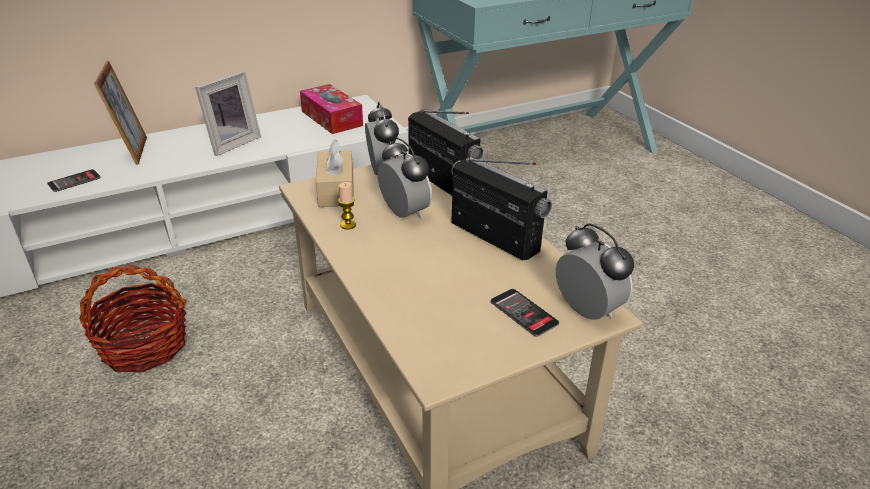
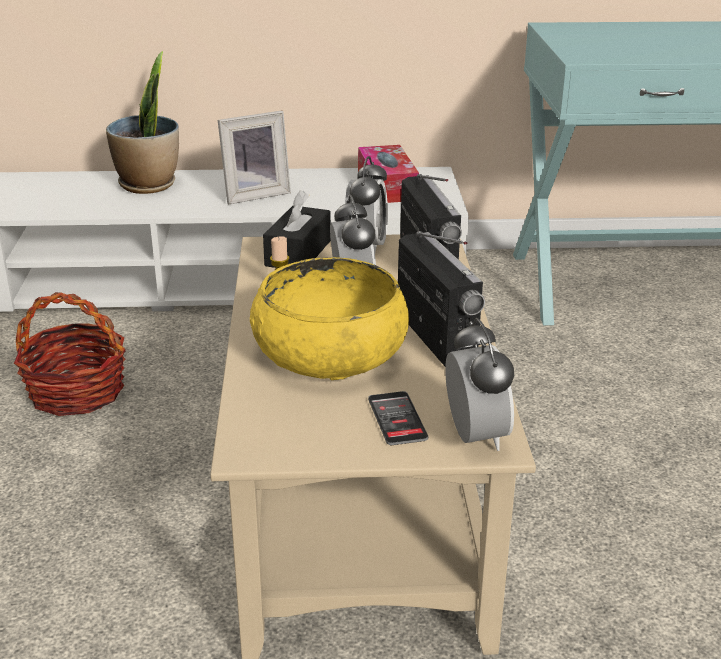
camera: 25 degrees right, 5 degrees down
(74, 181) = (74, 204): phone -> none
(133, 151) = (149, 185): picture frame -> potted plant
(336, 190) = (298, 253): beige tissue box -> black tissue box
(430, 270) = (330, 353): none -> yellow bowl

